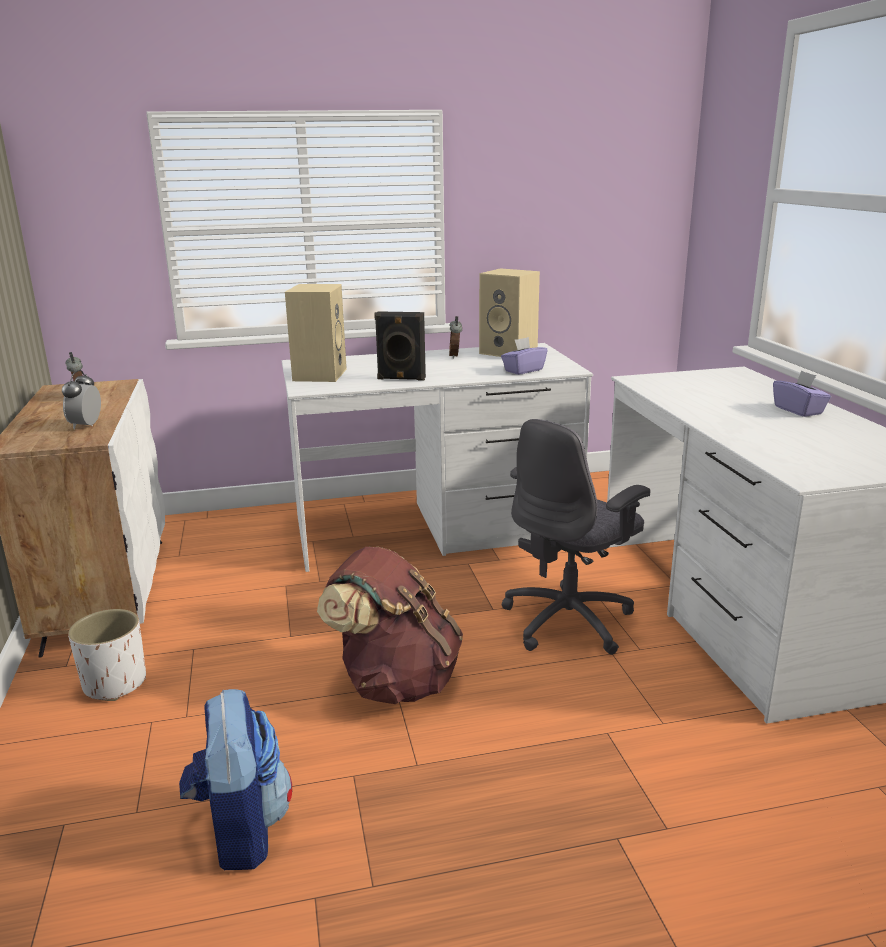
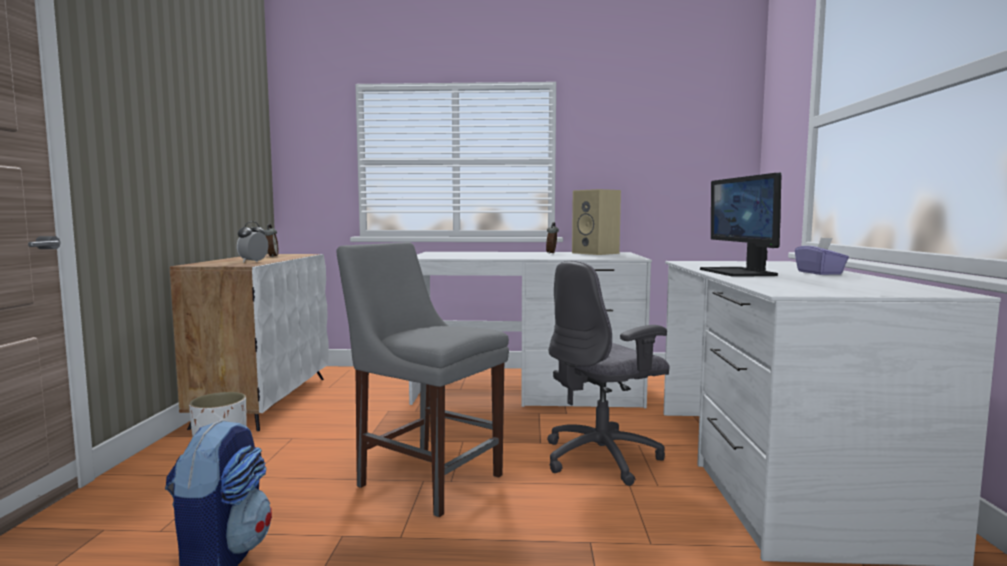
camera: 15 degrees right, 15 degrees down
(319, 374) = (440, 254): beige speaker -> none
(395, 682) = (425, 478): brown backpack -> grey chair
(401, 378) = (496, 257): black speaker -> none
(523, 370) = (595, 257): purple tissue box -> none
(720, 416) = (738, 272): none -> monitor

